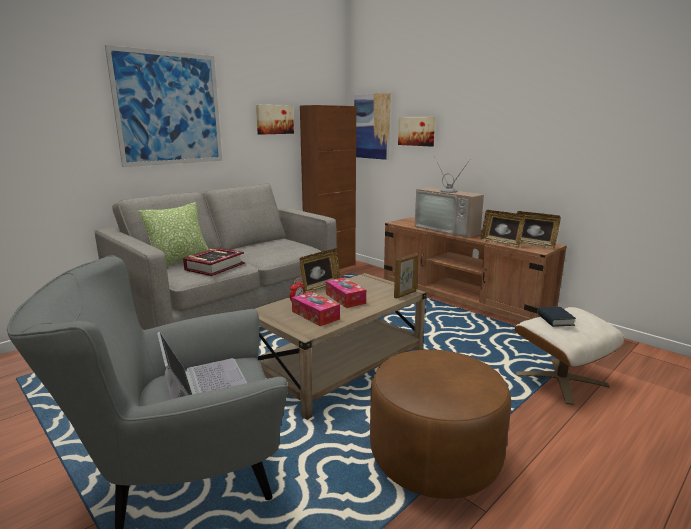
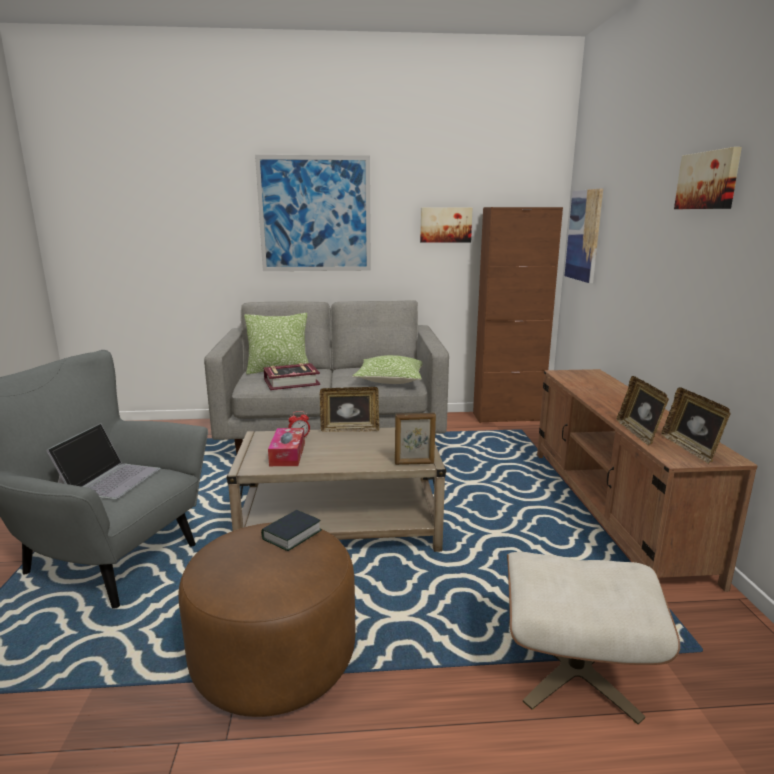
camera: 40 degrees right, 0 degrees up
(289, 249) = (390, 380): none -> pillow
(345, 298) = (347, 447): tissue box -> none
(417, 131) = (621, 245): picture -> picture (708, 180)
(449, 230) = (608, 397): television -> none
(555, 320) = (563, 568): book -> book (292, 535)

